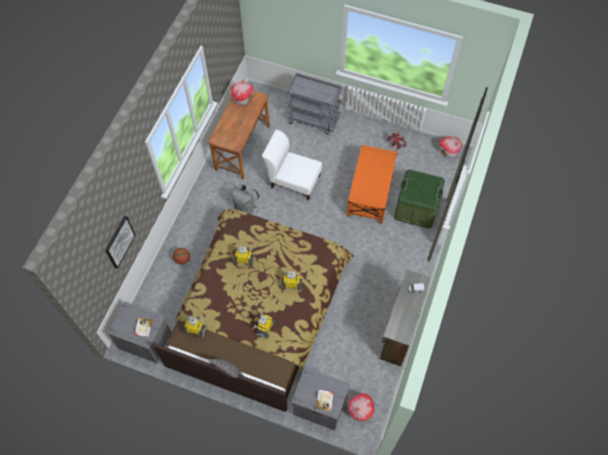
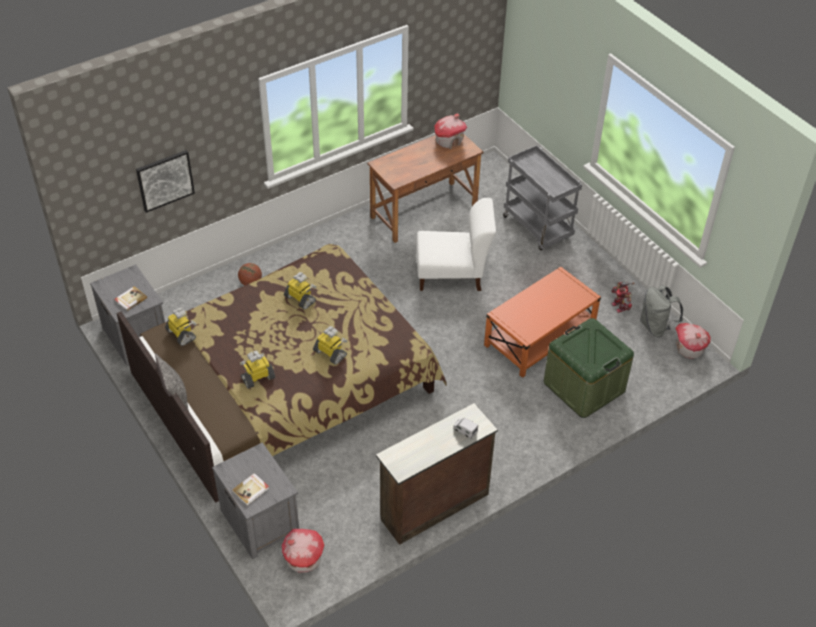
camera: 35 degrees right, 15 degrees down
(246, 207) = (370, 271): grey backpack -> grey backpack (656, 327)
(293, 180) = (452, 274): white chair -> white chair turned 120 degrees clockwise

